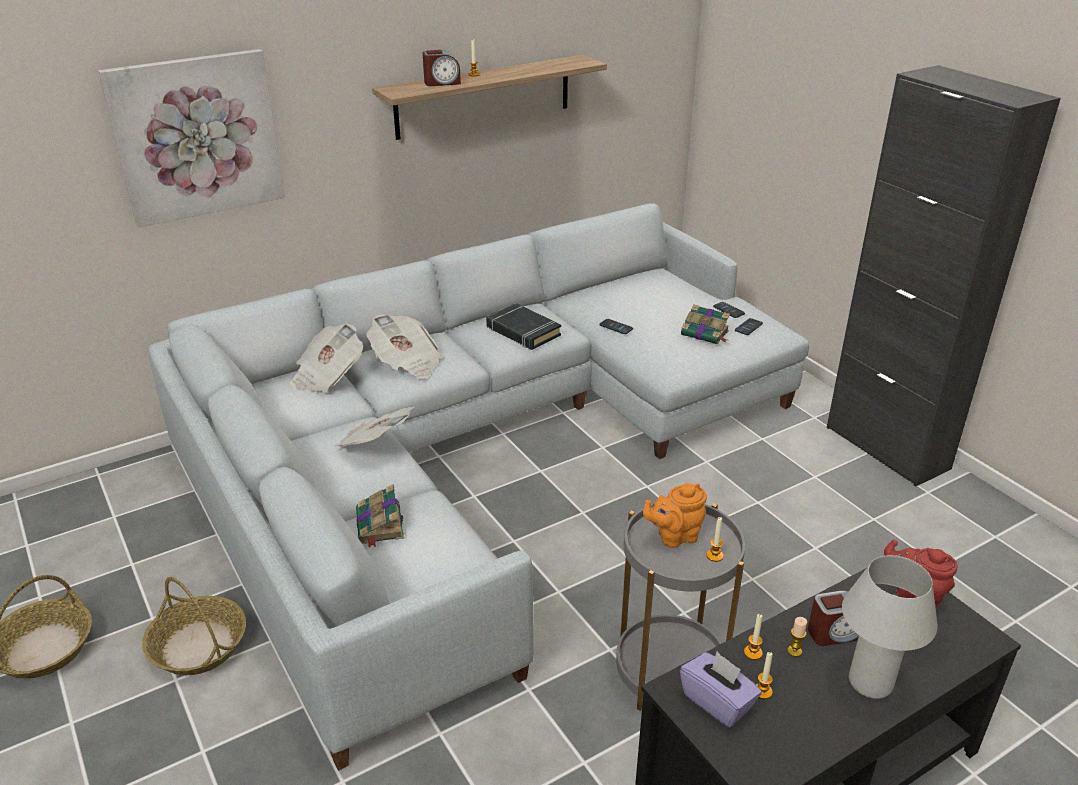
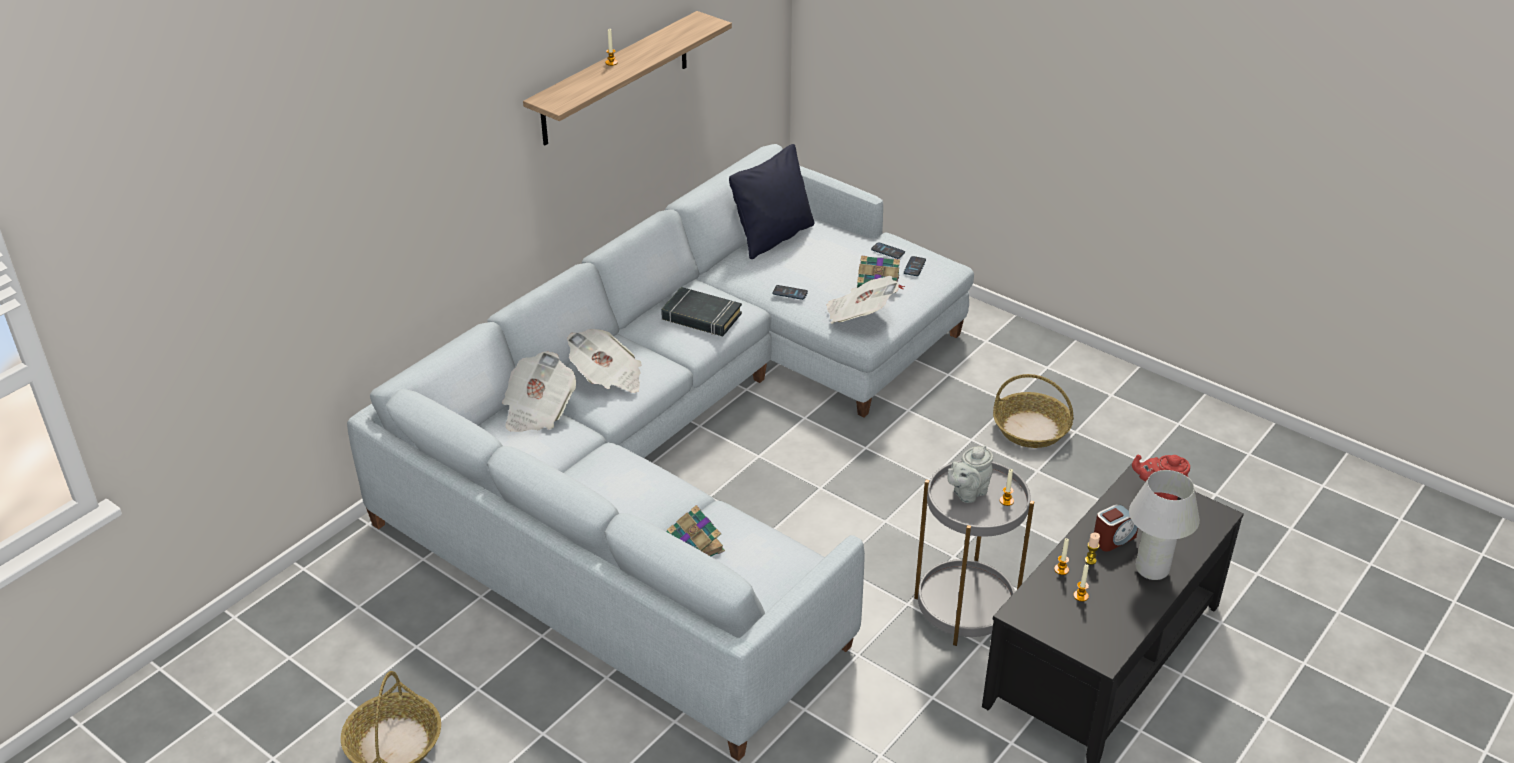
camera: 20 degrees left, 5 degrees up
(196, 136) = (379, 195): picture -> none
(199, 646) = (542, 700): basket -> basket (1031, 429)
(376, 444) = (638, 470): newspaper -> newspaper (859, 315)
(442, 83) = (589, 81): alarm clock -> none
(628, 283) = (773, 237): none -> black pillow
(674, 536) = (967, 493): orange teapot -> grey teapot
(717, 702) = (1053, 612): purple tissue box -> none
(887, 447) = (1062, 358): black cabinet -> none

